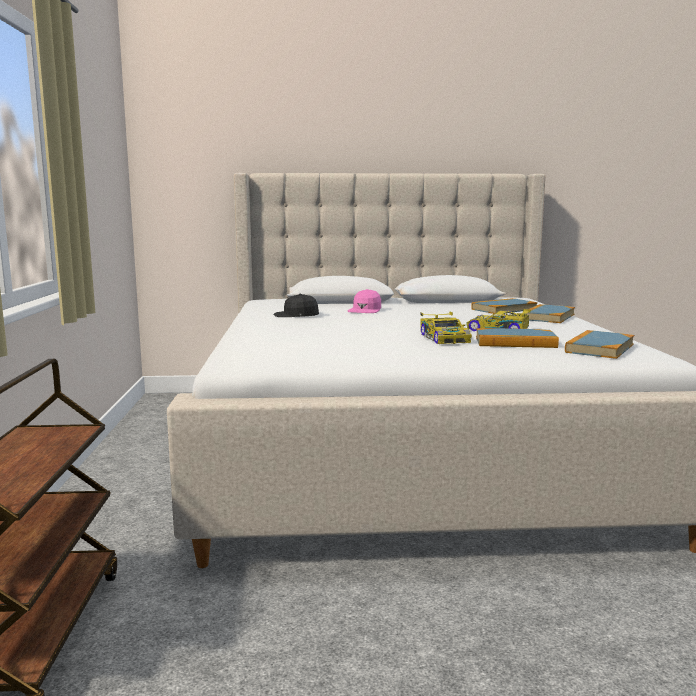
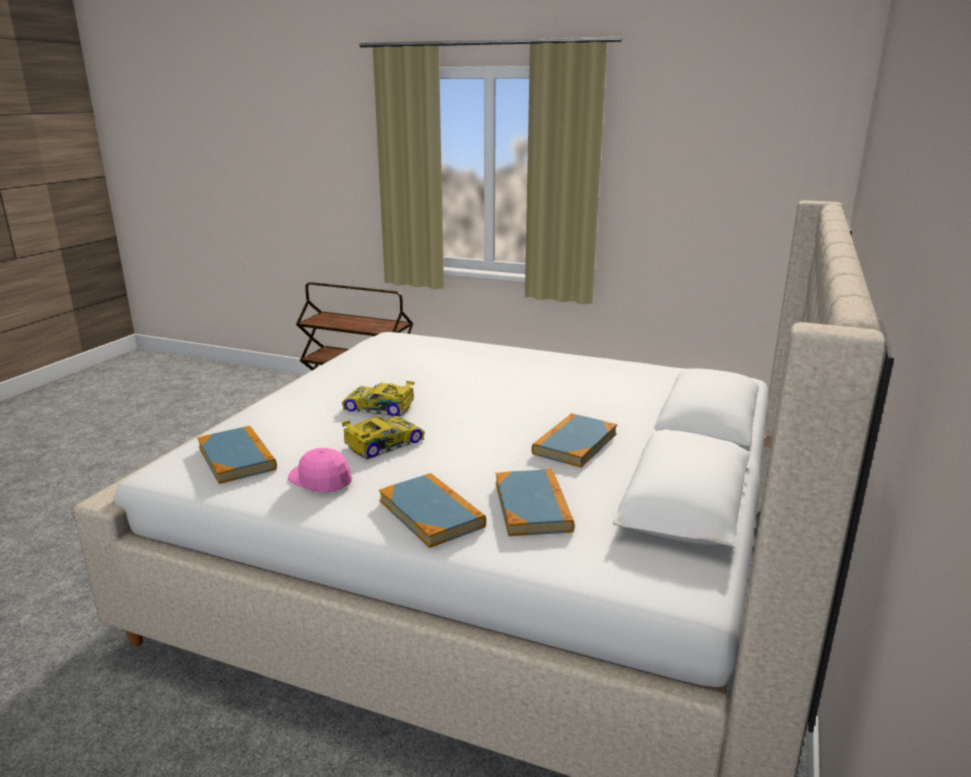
camera: 115 degrees right, 10 degrees up
(296, 315) = (580, 376): black cap -> none
(365, 310) = (594, 412): pink cap -> pink cap (321, 479)
(515, 342) = (319, 430): book -> book (574, 443)

